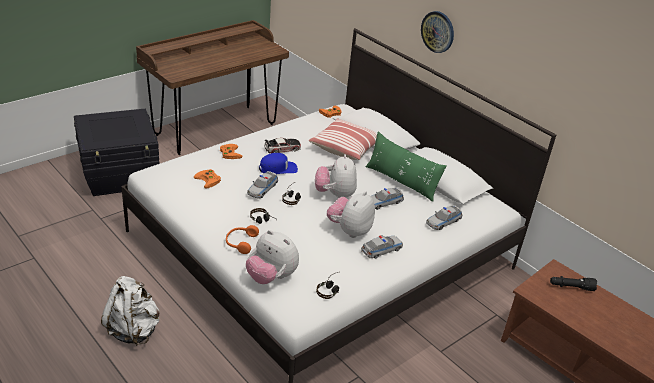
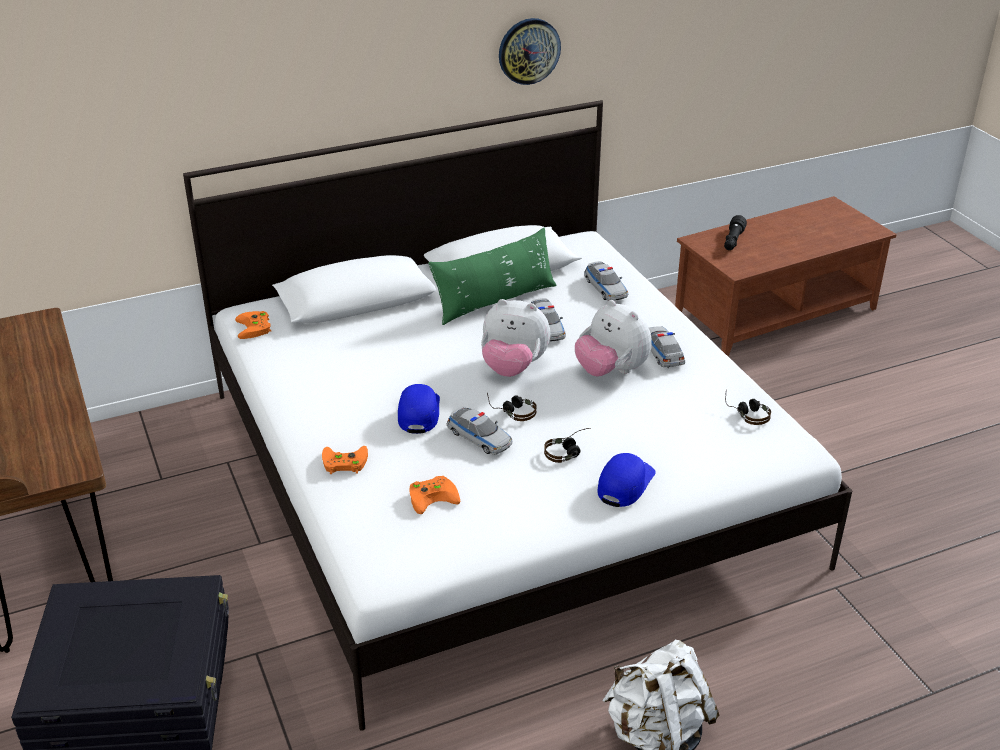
camera: 70 degrees left, 0 degrees up
(240, 243) = (625, 483): orange headphones -> blue cap
(271, 277) = (715, 463): plush toy -> none
(282, 148) = (353, 399): toy car -> none
(346, 147) = (377, 333): pillow -> none
(438, 32) = (362, 79): wall clock -> wall clock (528, 51)

